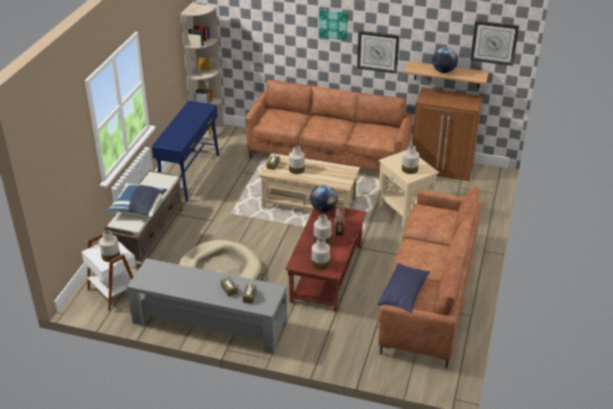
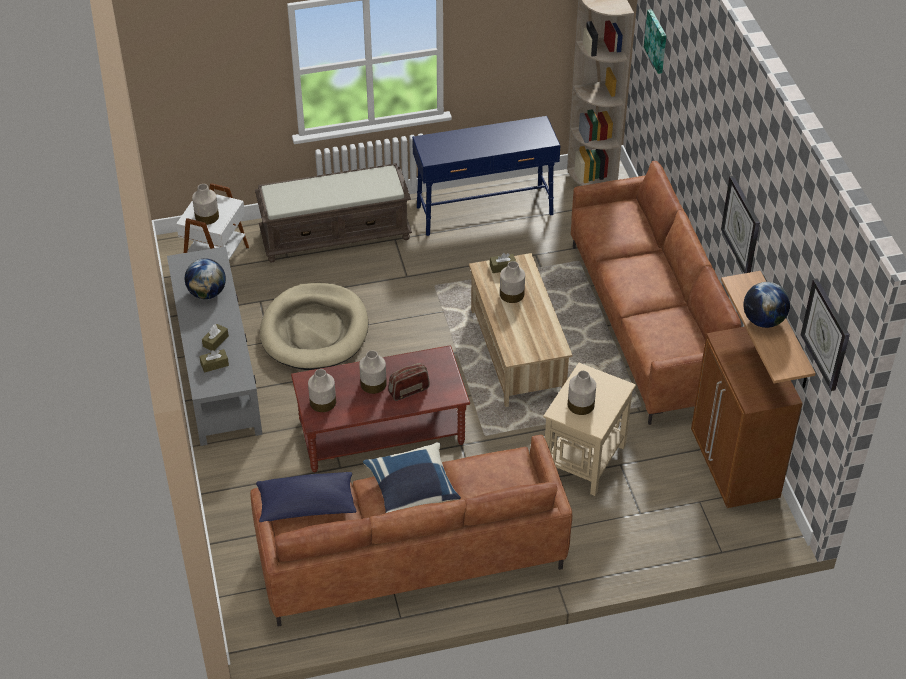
camera: 60 degrees right, 10 degrees up
(139, 208) = (312, 194): blue pillow -> blue pillow (412, 490)
(323, 209) = (440, 358): globe -> globe (207, 293)
(333, 24) = (718, 142): picture -> picture (657, 41)

